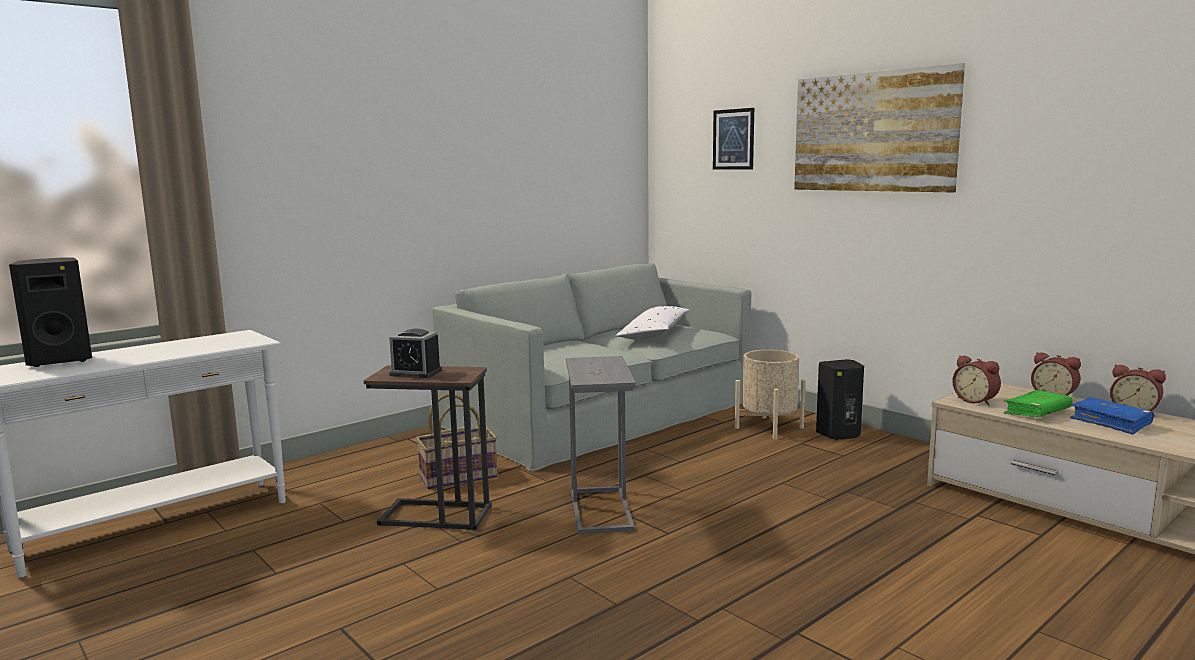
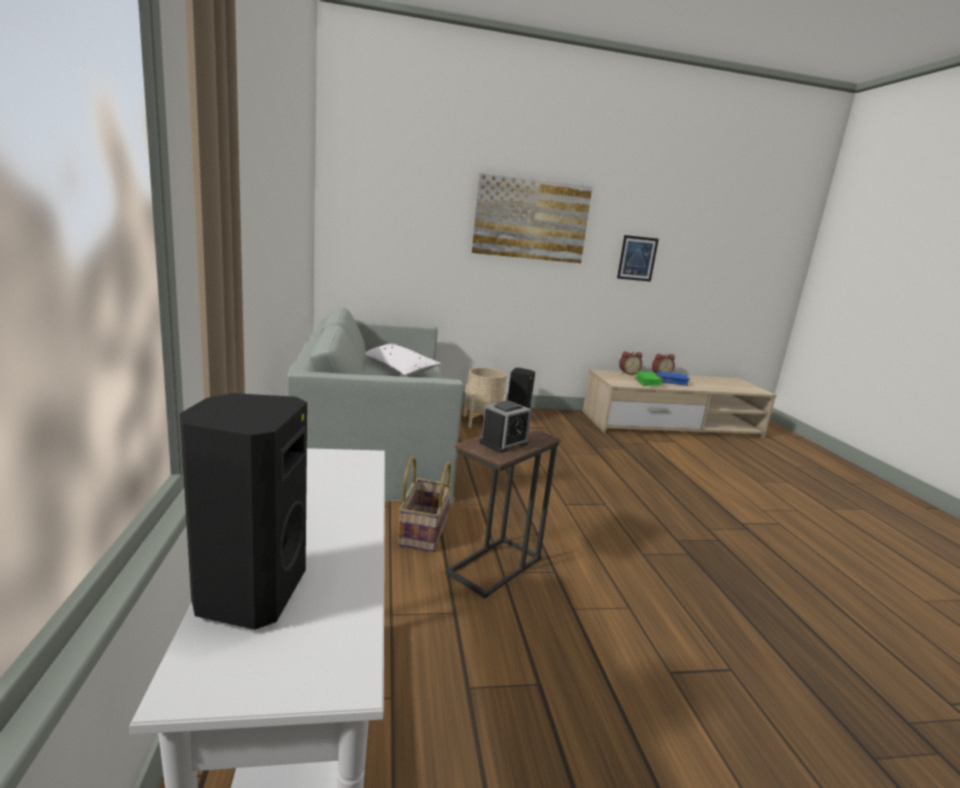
camera: 60 degrees left, 5 degrees up
(600, 510) = (552, 508): grey side table -> none
(733, 139) = (415, 208): picture -> picture (637, 258)
(976, 400) = (619, 381): alarm clock -> none

